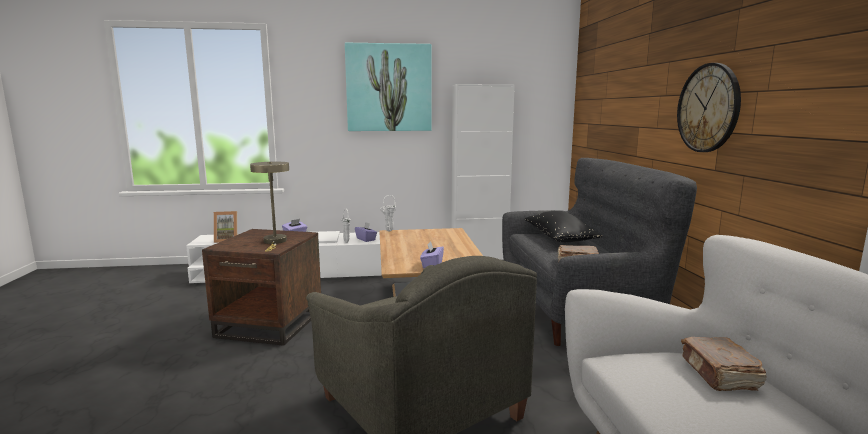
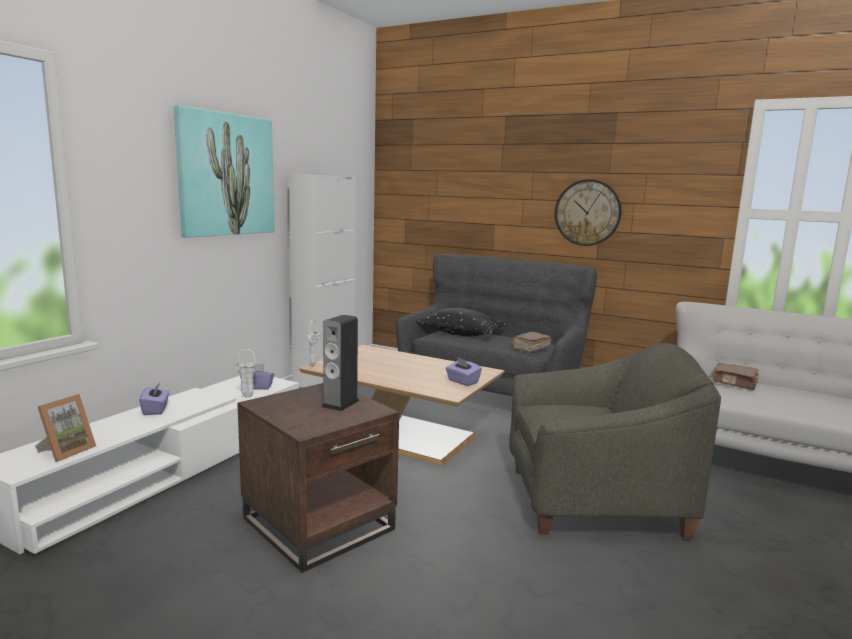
camera: 55 degrees left, 0 degrees up
(275, 242) = (340, 403): beige table lamp -> speaker

